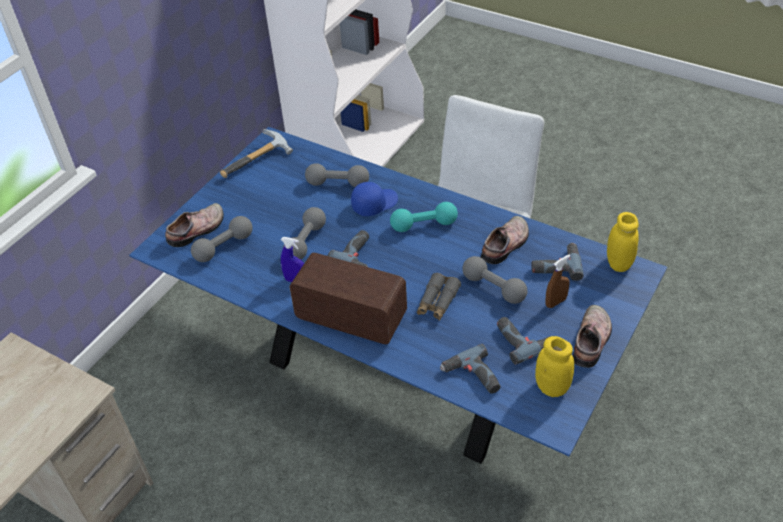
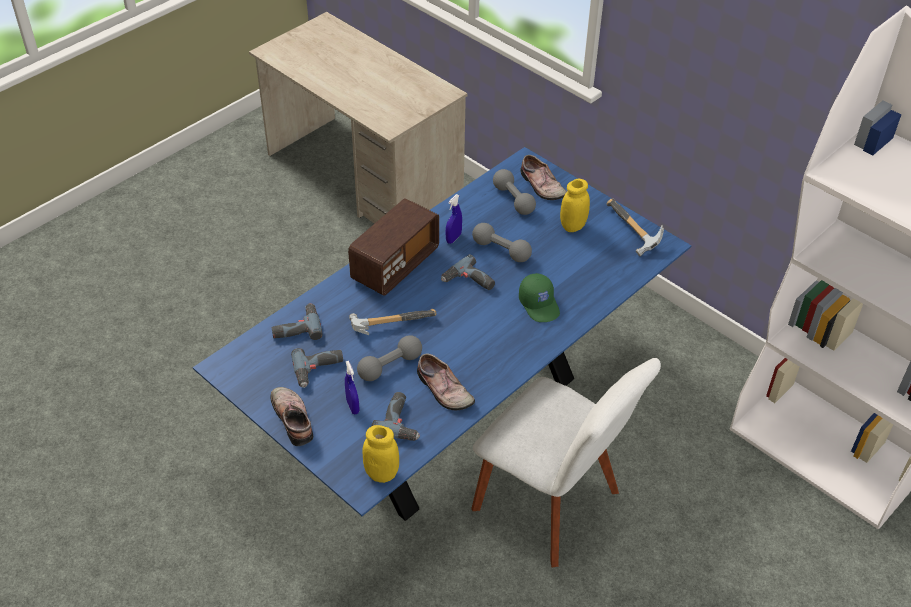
camera: 100 degrees right, 0 degrees up
(338, 183) = (579, 283): grey dumbbell -> none
(374, 203) = (540, 304): blue cap -> green cap
(424, 225) = (495, 335): turquoise dumbbell -> none
(437, 302) = (389, 323): grey binoculars -> hammer
(552, 387) = (260, 375): yellow jar -> yellow jar (573, 226)
(555, 302) = (352, 406): brown spray bottle -> blue spray bottle
(592, 341) = (295, 419): shoe -> shoe turned 150 degrees counterclockwise

